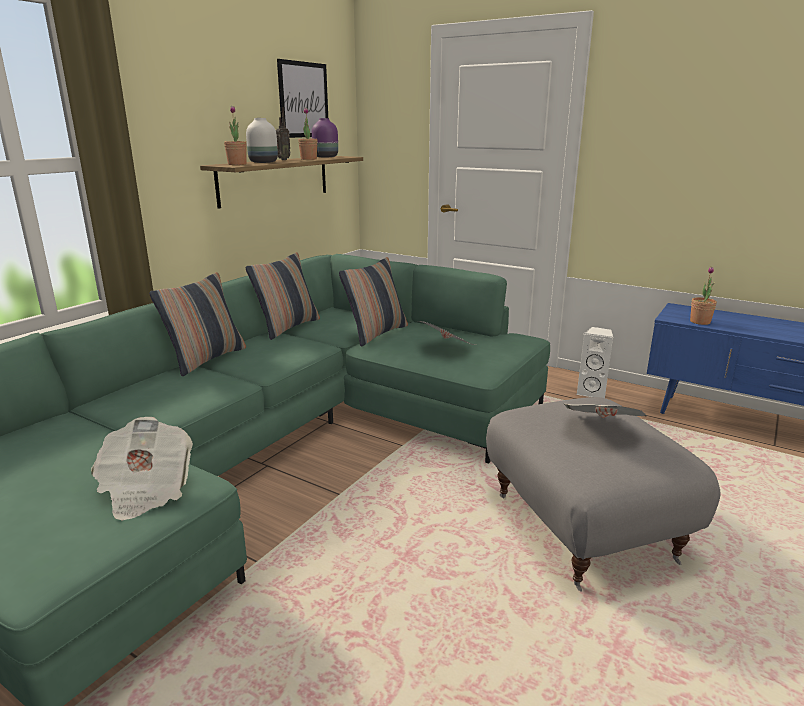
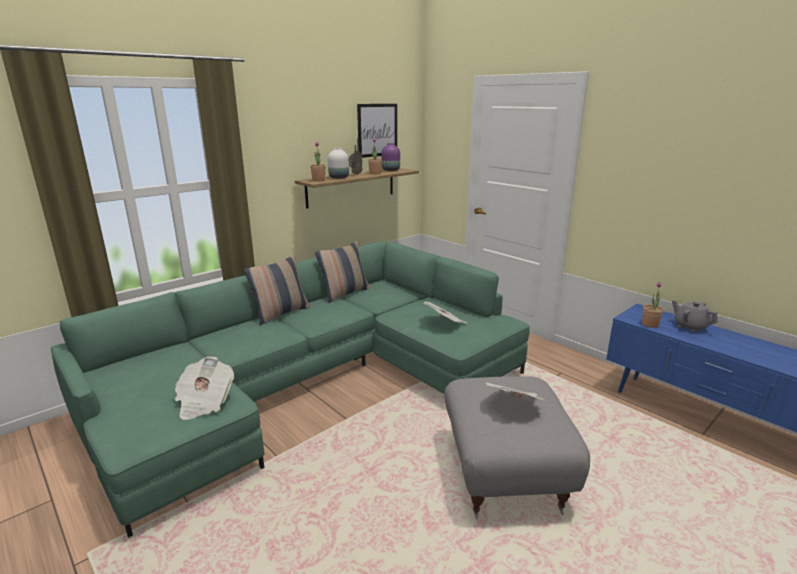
camera: 15 degrees right, 0 degrees up
(376, 333) = (402, 305): pillow -> none
(592, 392) = (570, 366): white speaker -> none
(743, 320) = (690, 327): none -> grey teapot

